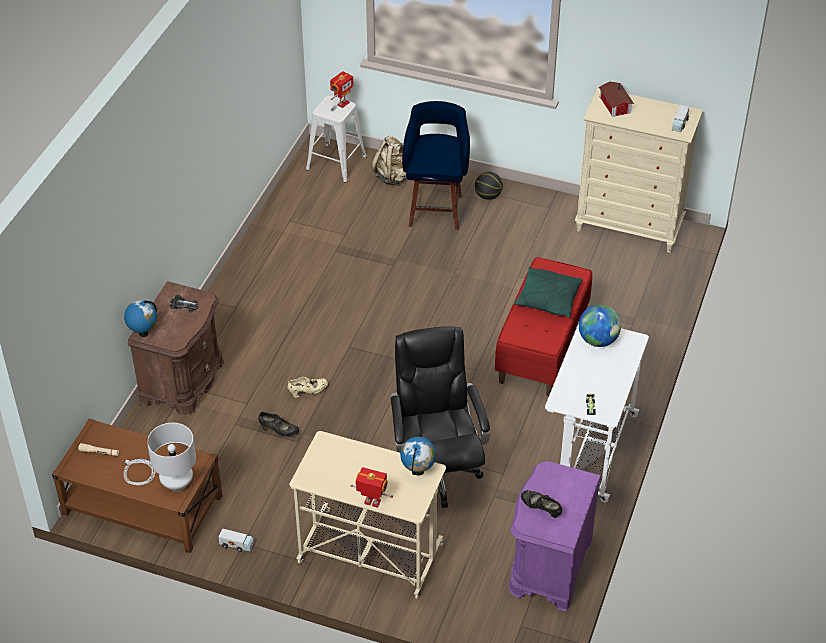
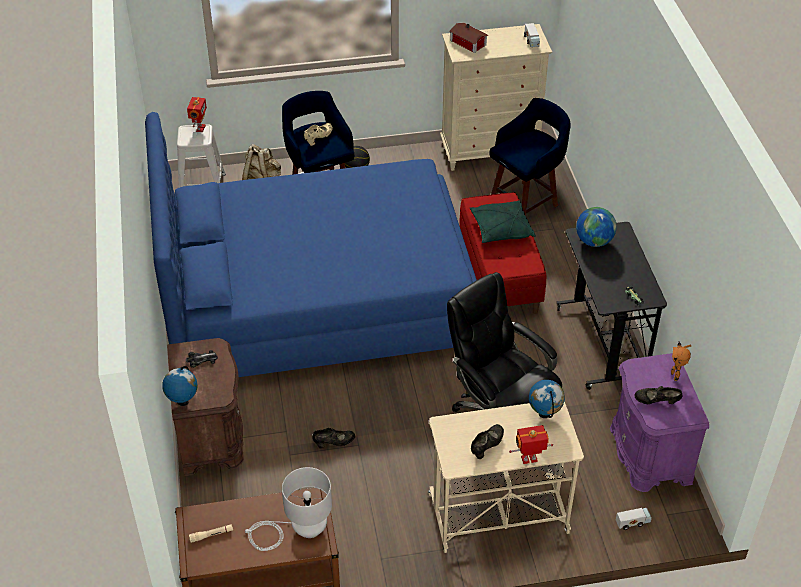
camera: 30 degrees left, 0 degrees up
(237, 545) = (376, 563): toy truck -> toy truck (633, 522)
(308, 391) = (333, 396): beige shoe -> beige shoe (319, 138)
(346, 475) = (487, 446): none -> black shoe
(362, 301) = (318, 299): none -> blue bed
(579, 495) = (675, 376): none -> toy robot
(589, 450) = (602, 344): white desk -> black desk
(624, 289) = (525, 203): none -> blue stool

